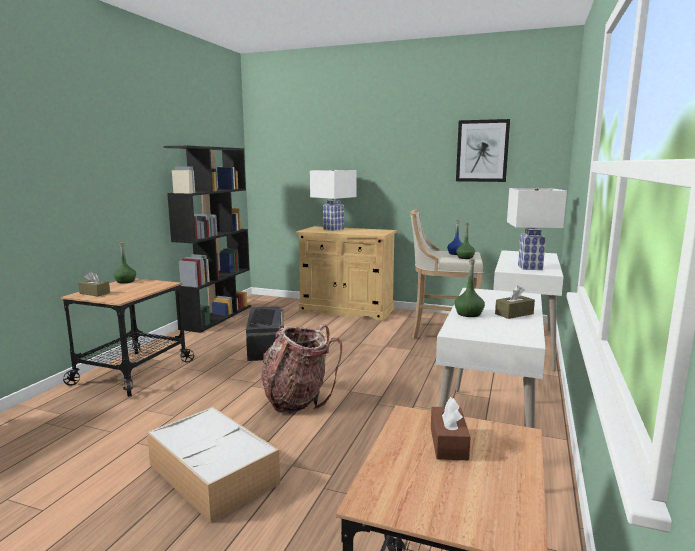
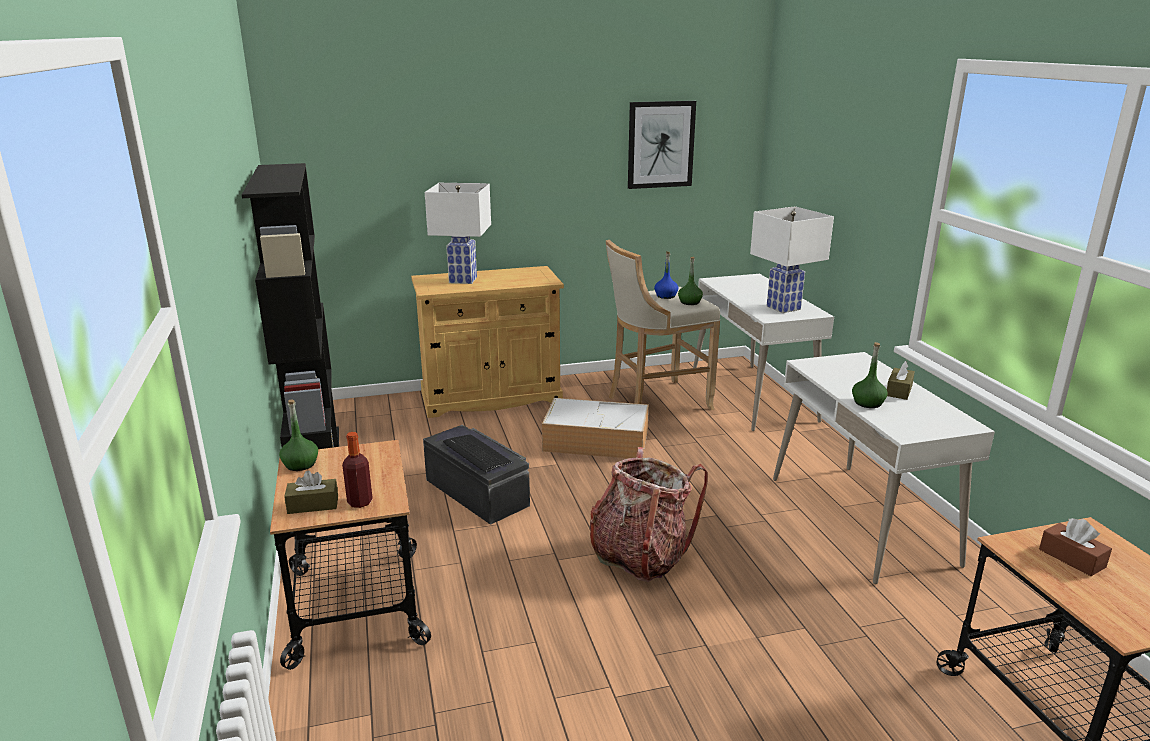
camera: 35 degrees left, 10 degrees up
(111, 296) = (360, 502): none -> bottle
(214, 474) = (703, 687): storage box -> storage box (597, 440)

